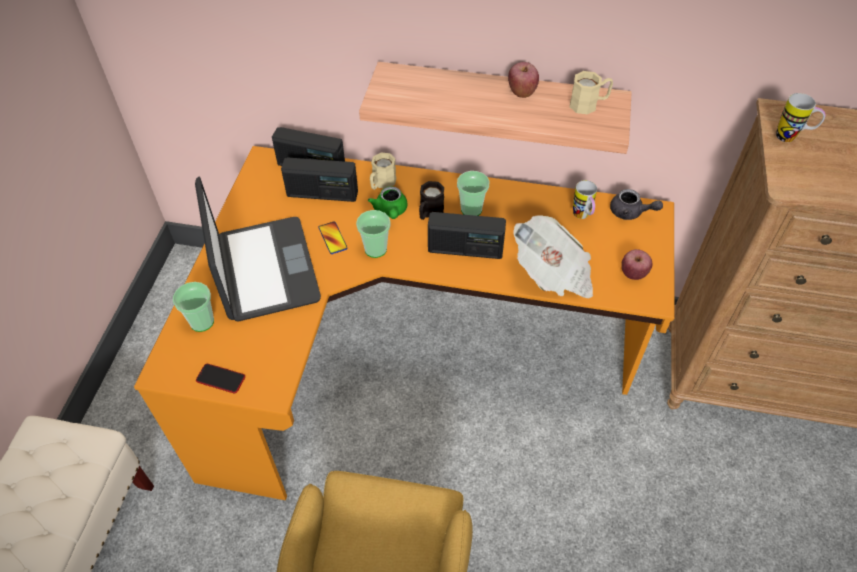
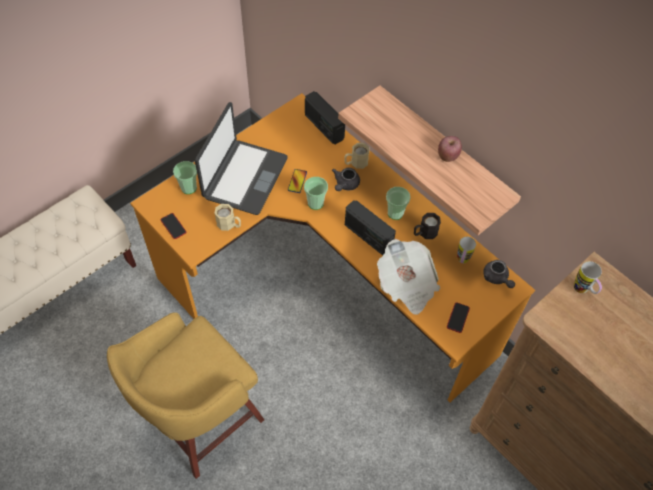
camera: 35 degrees right, 5 degrees up
(322, 194) = (315, 149): radio -> none
(391, 211) = (345, 185): green teapot -> grey teapot
(429, 212) = (367, 199): black mug -> black mug (424, 233)
(589, 104) = (482, 189): beige mug -> beige mug (229, 224)
(633, 273) = (458, 318): apple -> phone

